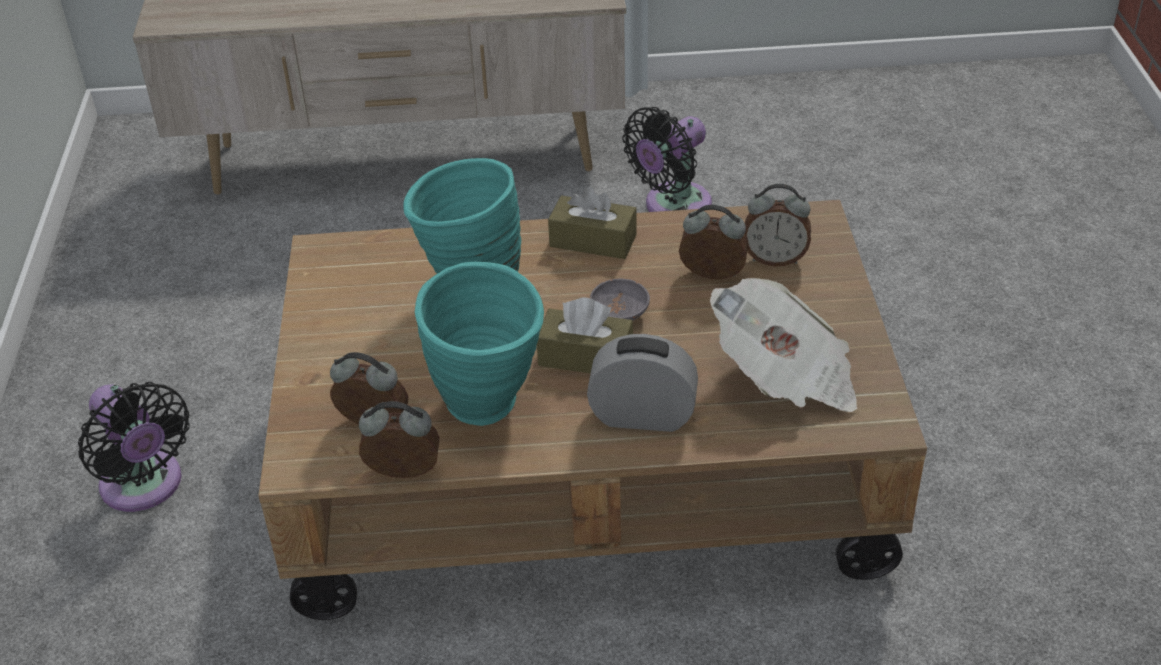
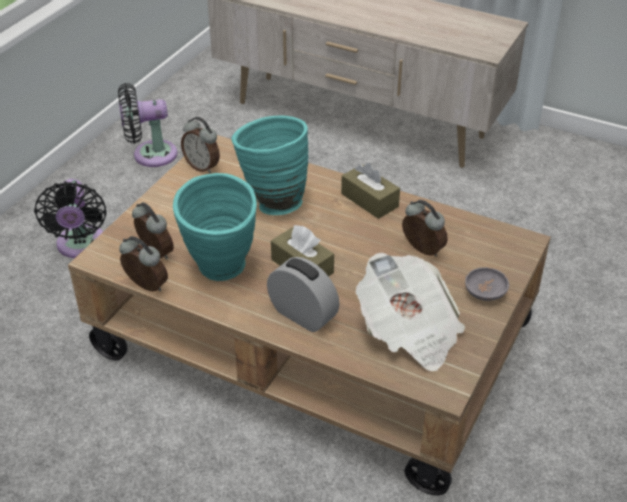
camera: 30 degrees right, 0 degrees up
(619, 314) = (345, 250): grey bowl -> grey bowl (485, 293)
(672, 207) = (496, 209): black fan -> black fan (150, 155)
(775, 258) = (471, 256): alarm clock -> alarm clock (203, 166)

